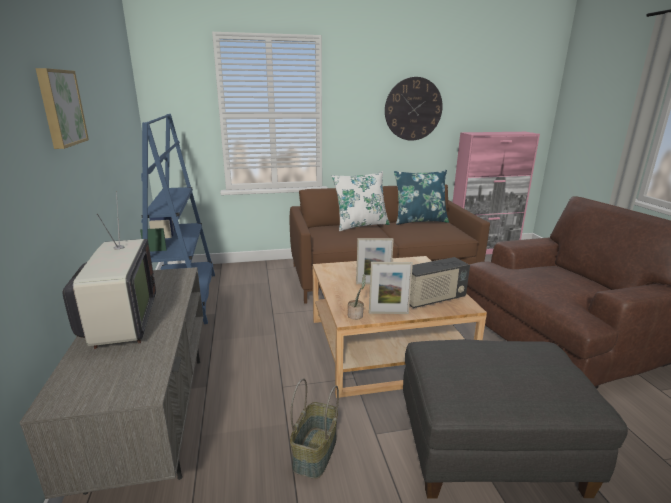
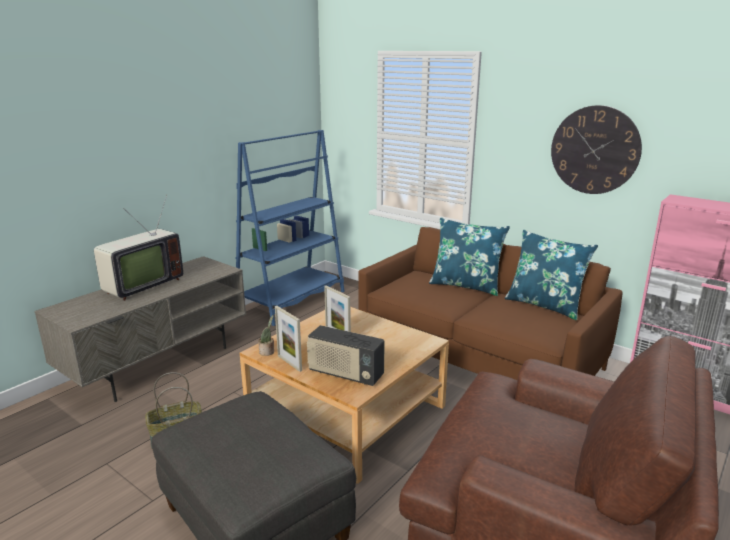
camera: 50 degrees right, 0 degrees up
(60, 108) = (158, 132): picture -> none
(360, 225) = (466, 285): white pillow -> blue pillow

